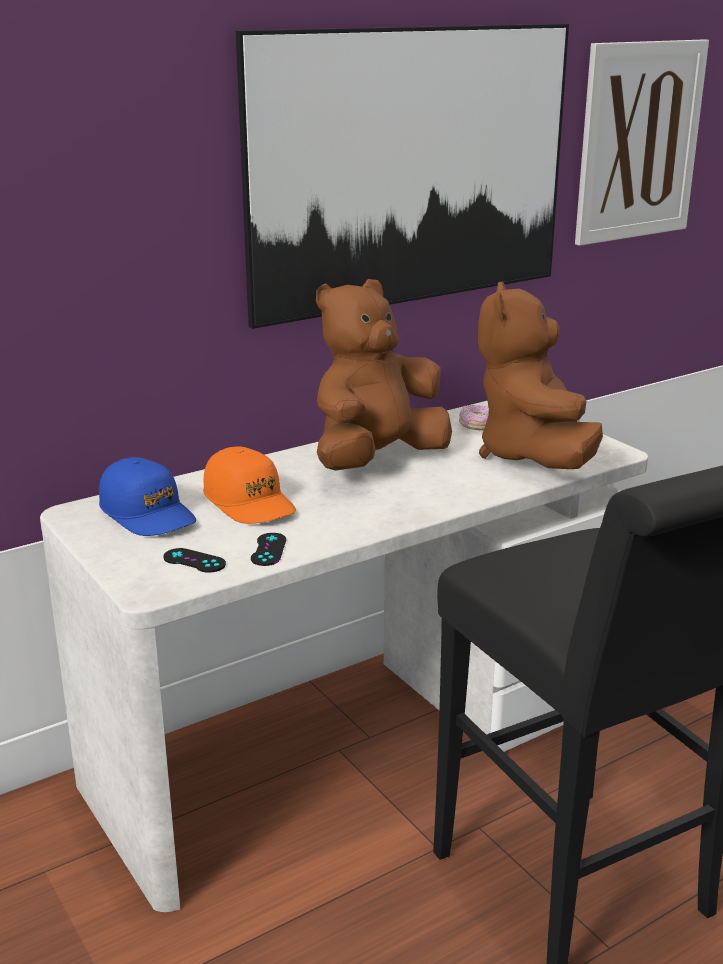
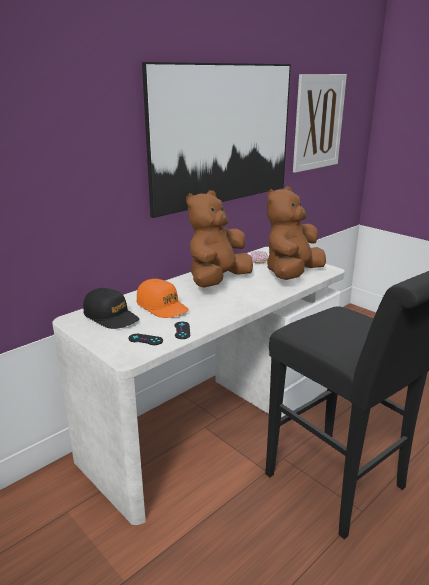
camera: 10 degrees left, 0 degrees up
(148, 513) = (111, 317): blue cap -> black cap
(533, 457) = (292, 274): brown plush toy -> brown plush toy turned 45 degrees clockwise

